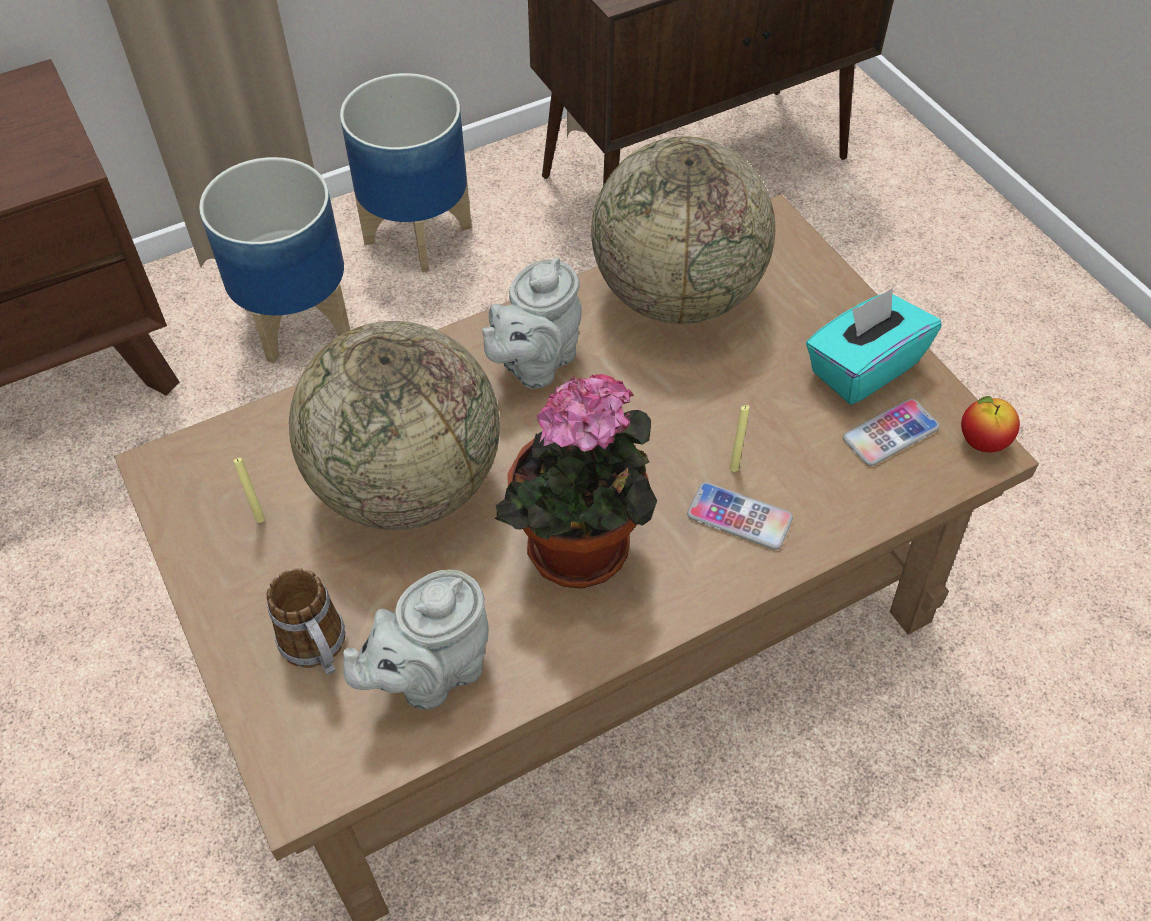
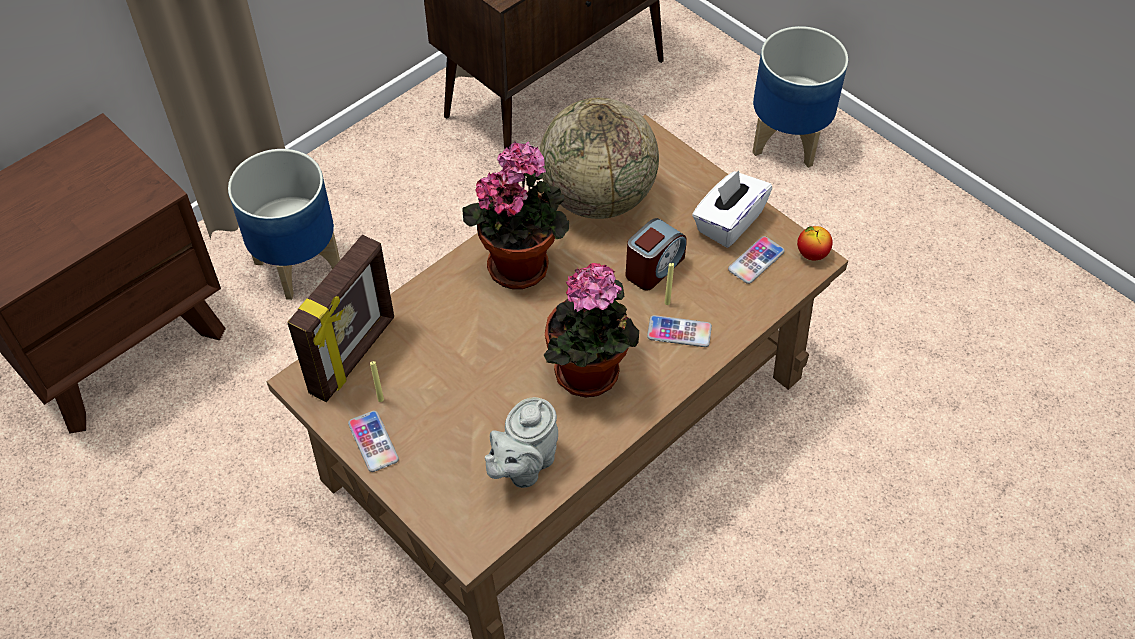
camera: 15 degrees left, 0 degrees up
(224, 580) = (373, 442): none -> phone
(249, 447) = (354, 356): none -> picture frame
(318, 650) = (449, 469): mug -> none
(407, 484) = (466, 357): globe -> none
(416, 234) = (363, 180): planter -> planter (786, 140)
(535, 363) = (521, 262): grey teapot -> potted plant
(729, 411) = (654, 267): none -> alarm clock
(862, 368) = (728, 222): turquoise tissue box -> white tissue box

